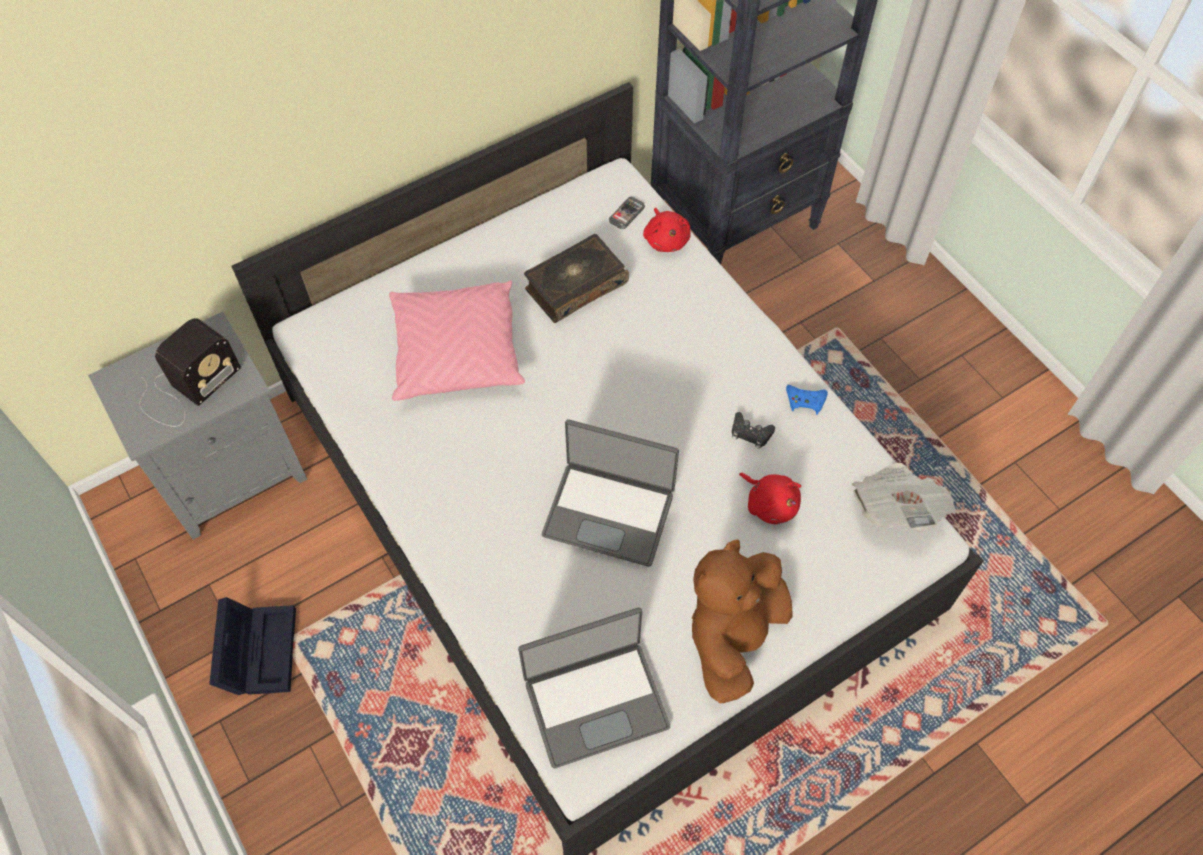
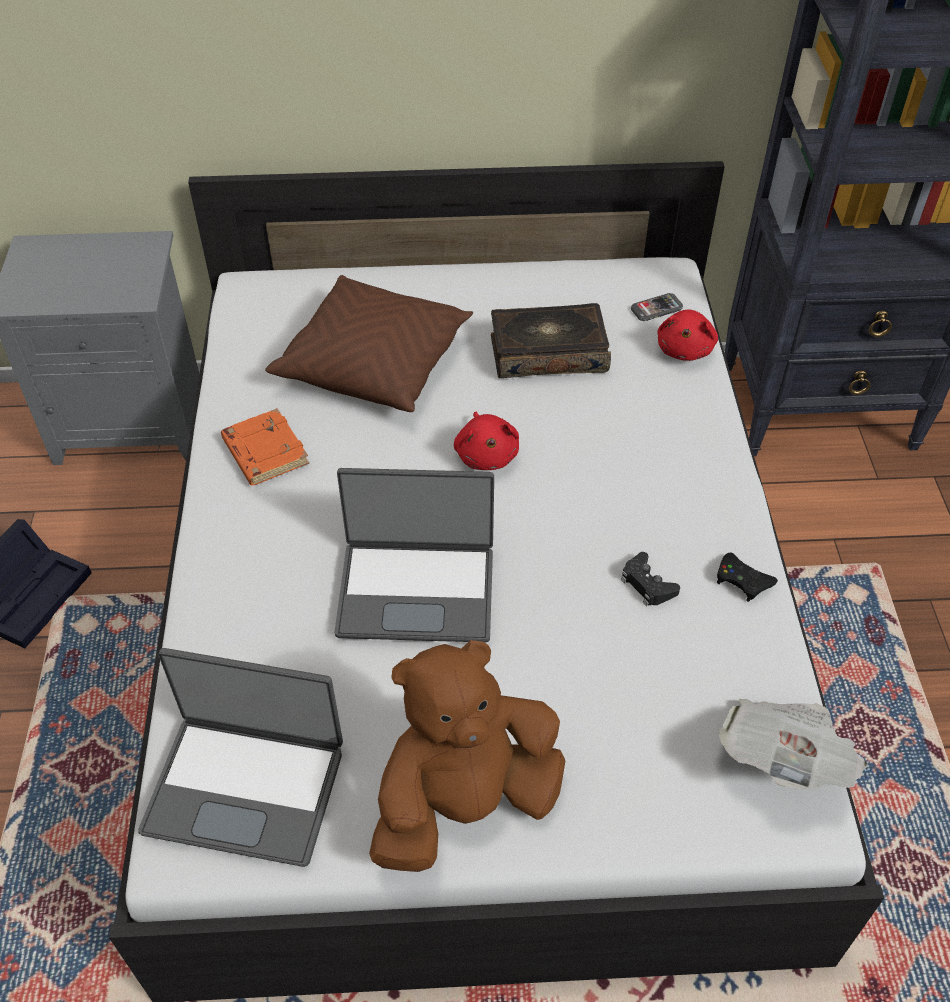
camera: 30 degrees right, 10 degrees down
(186, 388) = (84, 280): radio -> none
(428, 462) = (264, 452): none -> orange book
(456, 352) = (374, 363): pink pillow -> brown pillow
(609, 512) = (417, 590): laptop -> laptop turned 45 degrees counterclockwise
(770, 503) = (618, 673): red plush toy -> red plush toy (486, 454)
(805, 401) = (742, 580): blue game controller -> black game controller

